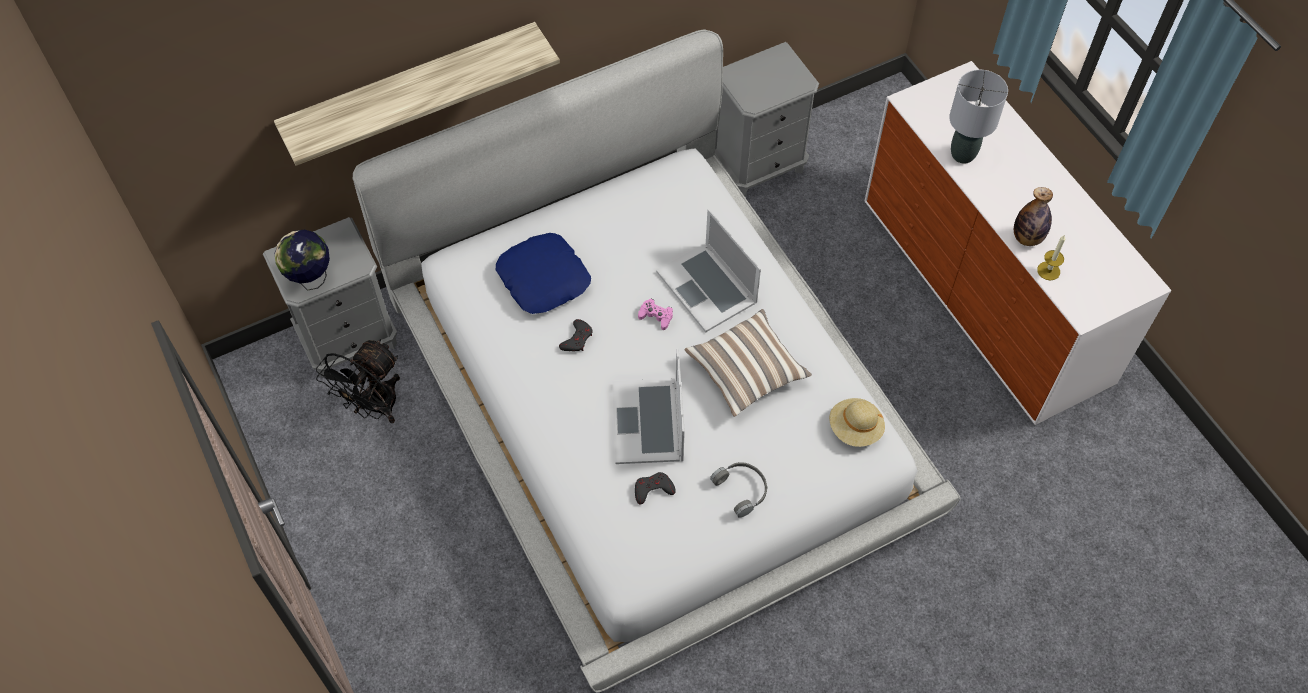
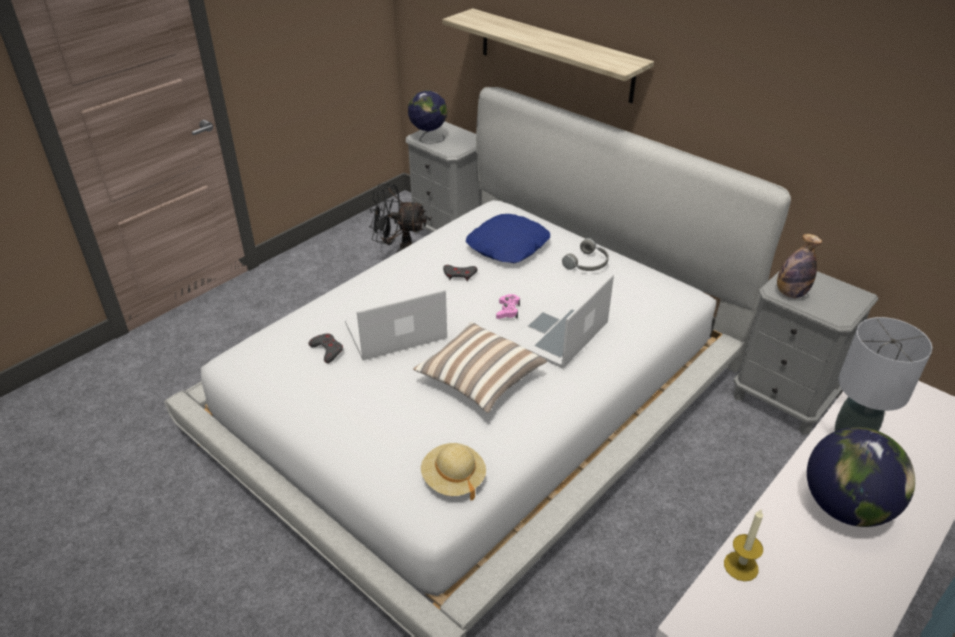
camera: 70 degrees right, 20 degrees down
(742, 489) = (346, 406): grey headphones -> grey headphones (588, 264)
(1019, 191) = (845, 507): none -> globe
(1027, 238) = (776, 531): bottle -> bottle (790, 293)

